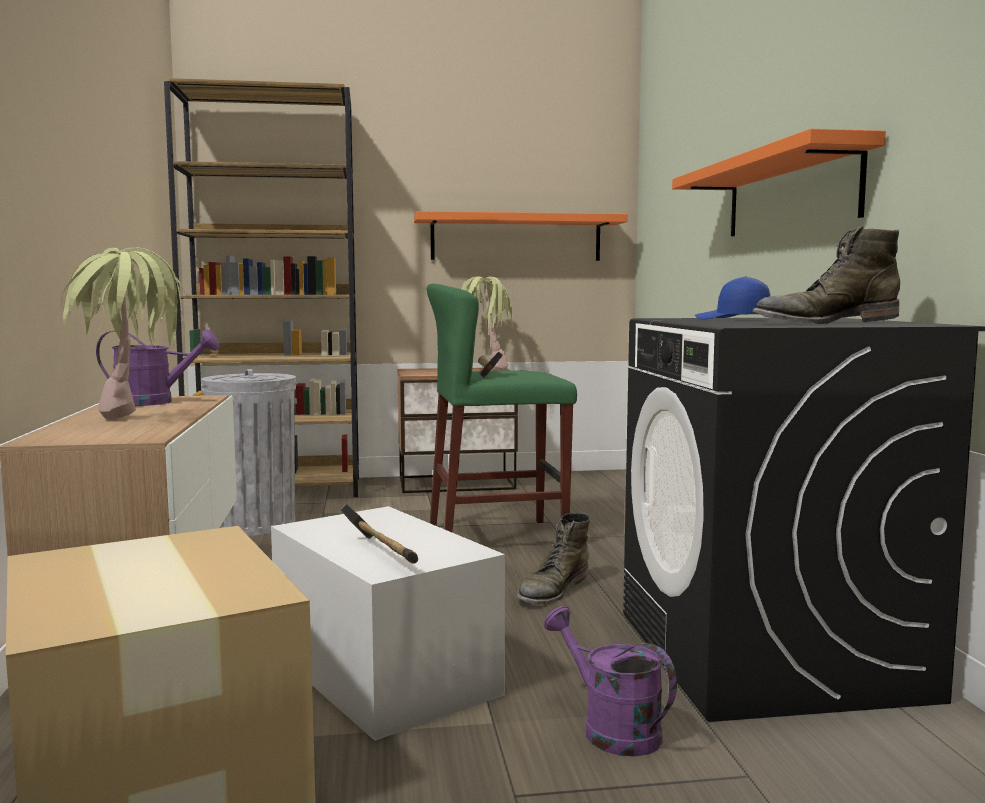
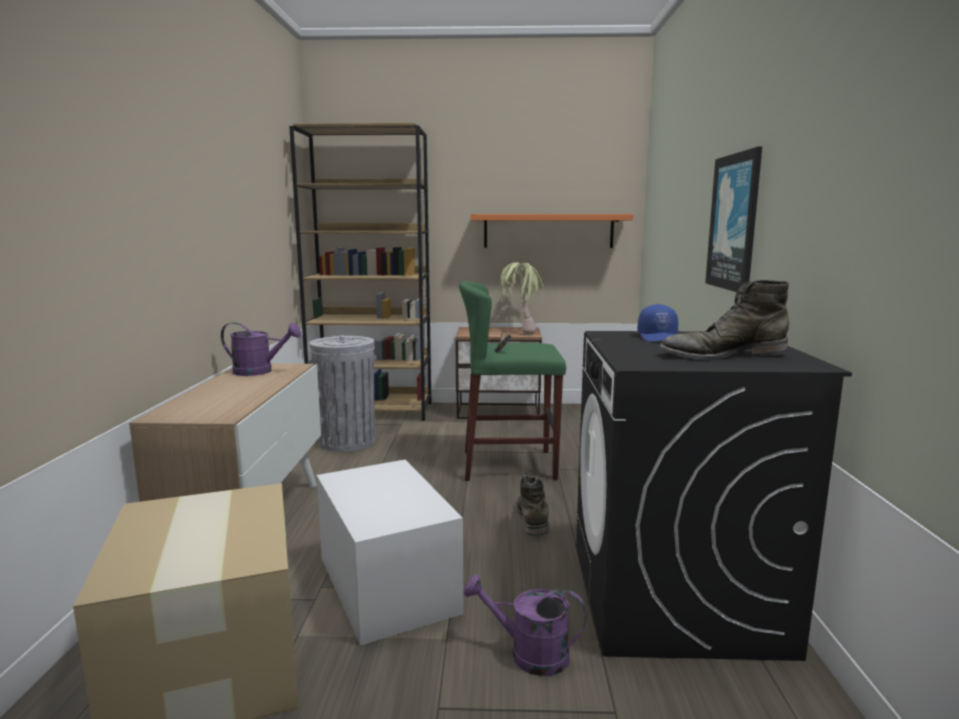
camera: 10 degrees right, 5 degrees up
(131, 423) = (228, 397): potted plant -> none
(381, 554) = (376, 510): hammer -> none
(552, 589) = (532, 517): green boot -> green boot turned 135 degrees clockwise
(610, 729) = (528, 654): purple watering can -> purple watering can turned 45 degrees counterclockwise
(732, 319) = (660, 338): blue cap -> blue cap turned 135 degrees counterclockwise
(789, 194) = (734, 222): orange shelf -> picture

